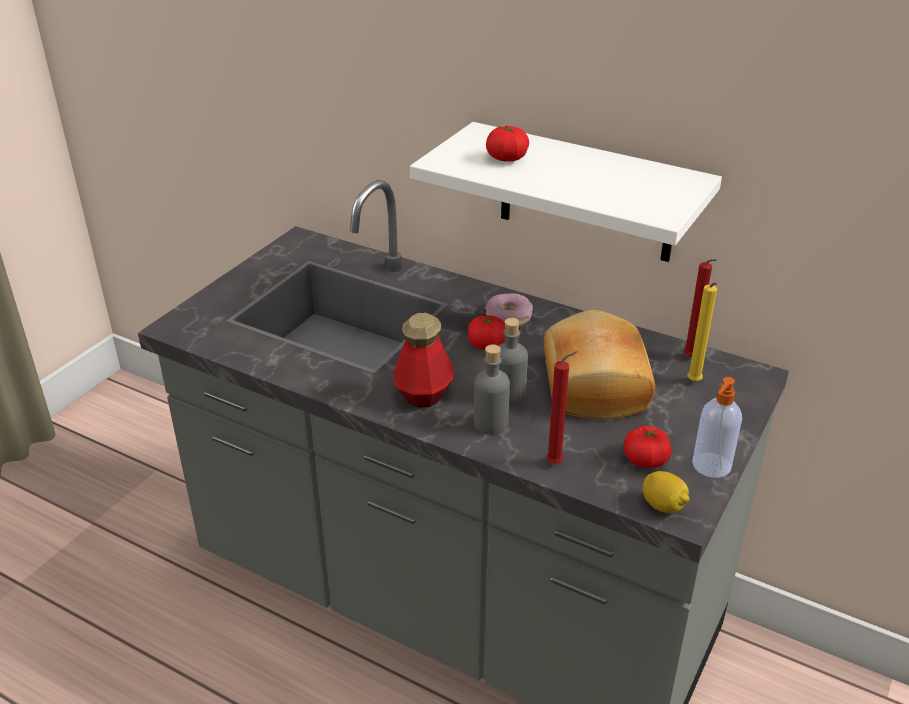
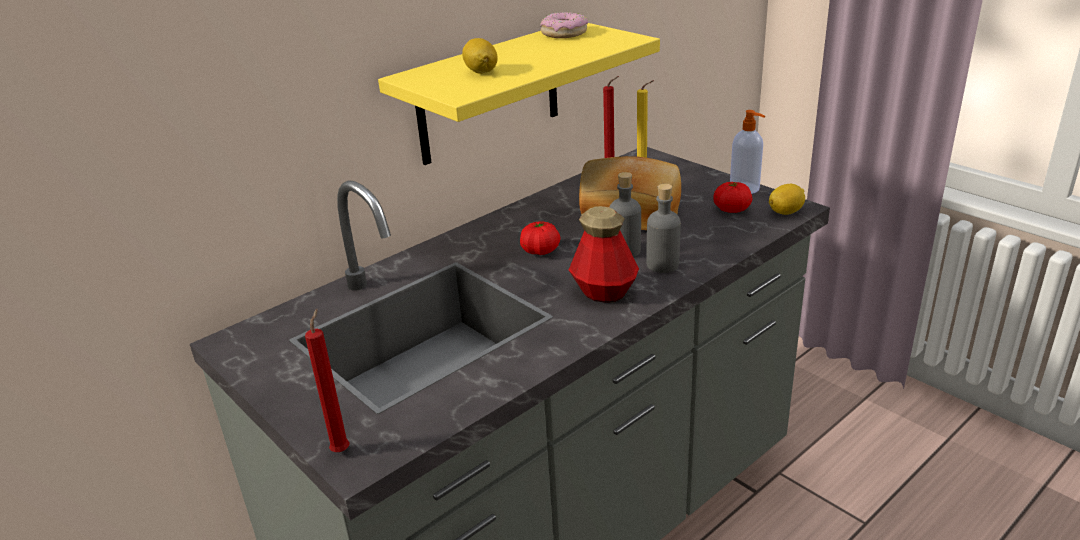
camera: 70 degrees left, 5 degrees down
(507, 158) = (481, 72): tomato -> lemon
(508, 316) = (501, 235): donut -> donut (564, 33)
(557, 463) = (726, 243): red candle -> red candle (342, 449)
(586, 193) = (489, 93): white shelf -> yellow shelf

